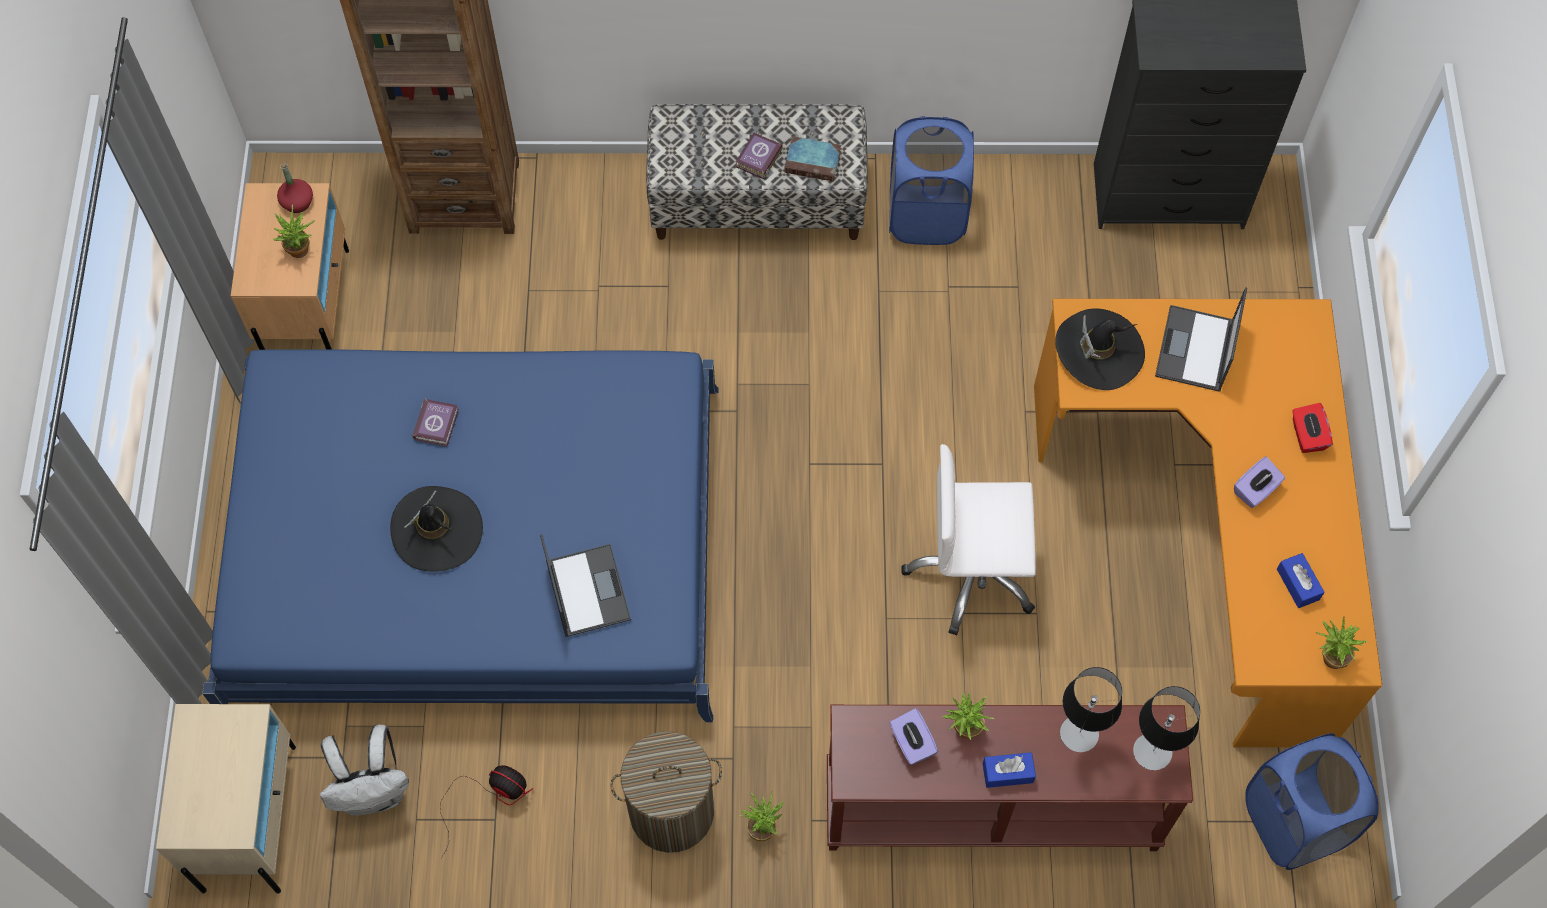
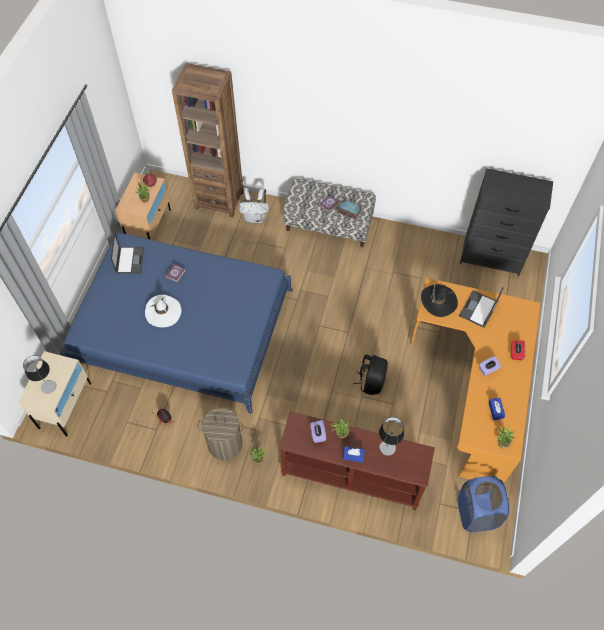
camera: 15 degrees right, 5 degrees down
(375, 792) = (114, 408): white backpack -> white backpack (255, 217)
(437, 531) = (163, 312): black hat -> white hat
(587, 590) = (212, 347): laptop -> laptop (129, 260)
(926, 215) = (392, 244): blue laundry basket -> none
(972, 573) = (371, 382): white office chair -> black backpack
(1152, 751) = (416, 462): table lamp -> table lamp (48, 387)

